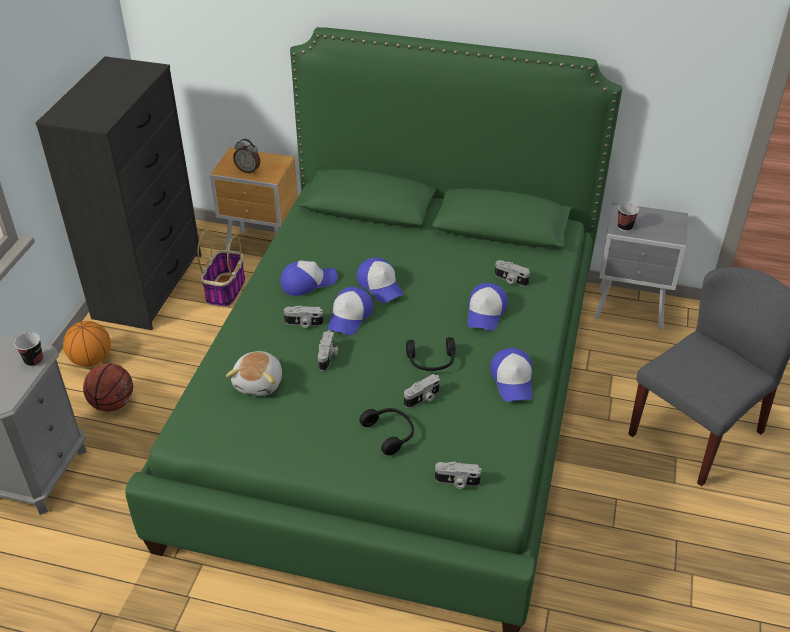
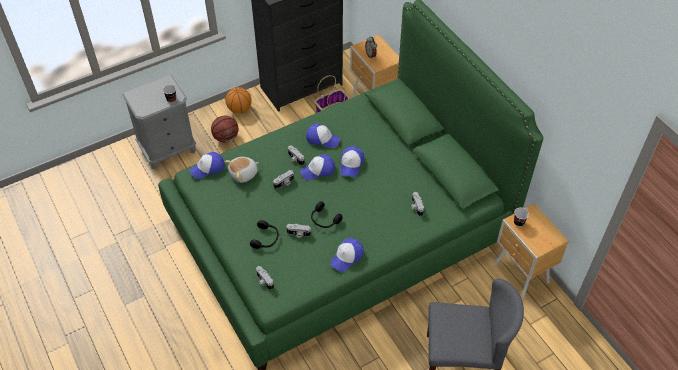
camera: 45 degrees right, 10 degrees up
(486, 312) = (380, 215): cap -> cap (208, 168)
(631, 310) = (521, 274): grey nightstand -> brown nightstand

